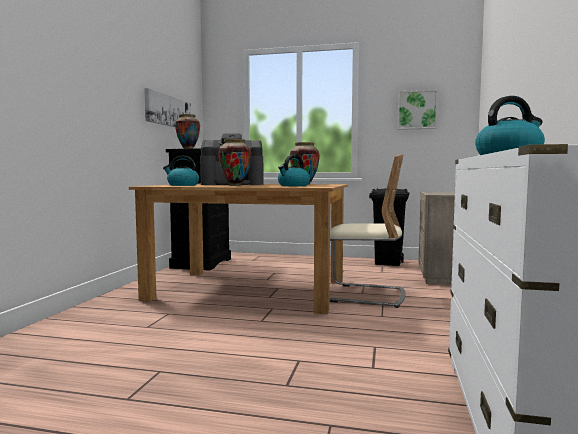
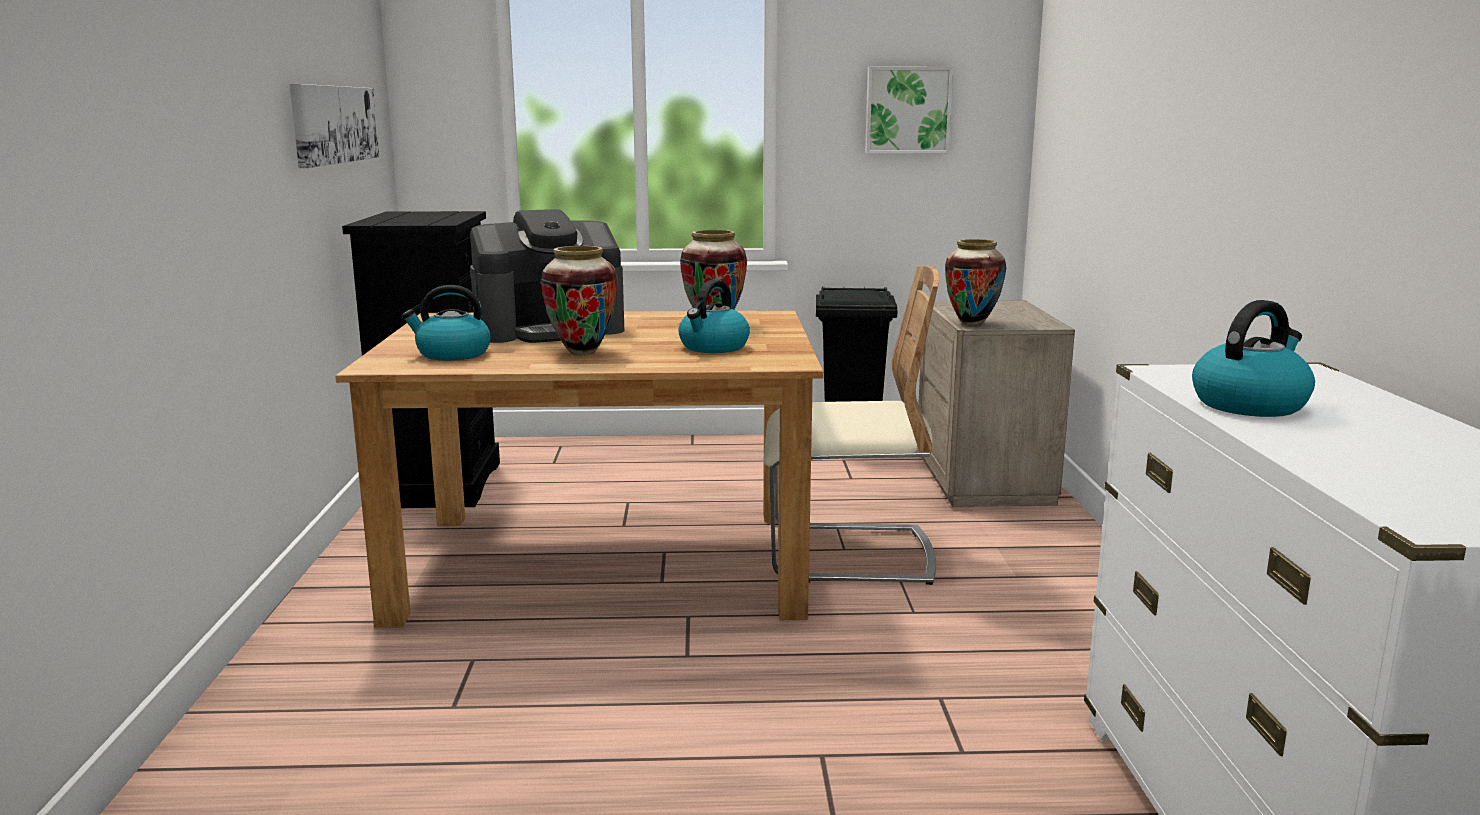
camera: 15 degrees left, 10 degrees up
(188, 149) = (393, 220): vase -> vase (972, 324)

